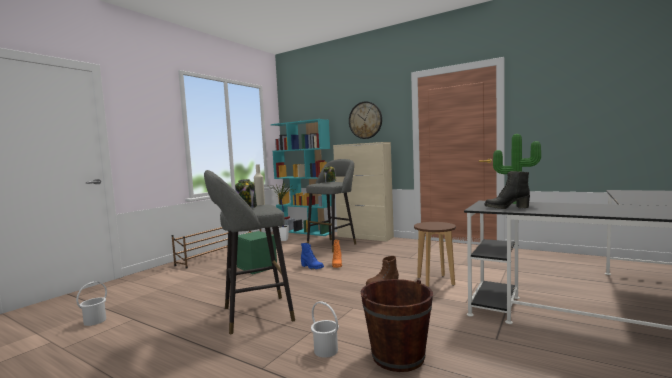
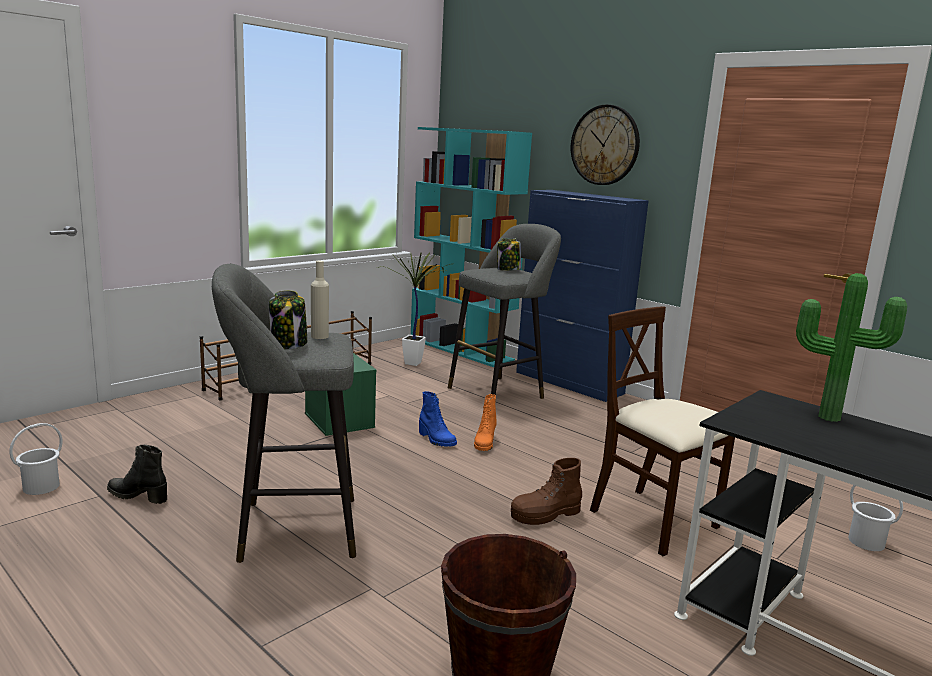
camera: 10 degrees right, 10 degrees up
(325, 351) = (380, 635): white bucket -> white bucket (866, 542)
(365, 237) = (569, 383): beige cabinet -> blue cabinet
(435, 281) = (654, 520): brown stool -> beige chair
(506, 208) = (792, 432): black boot -> black boot (138, 496)

